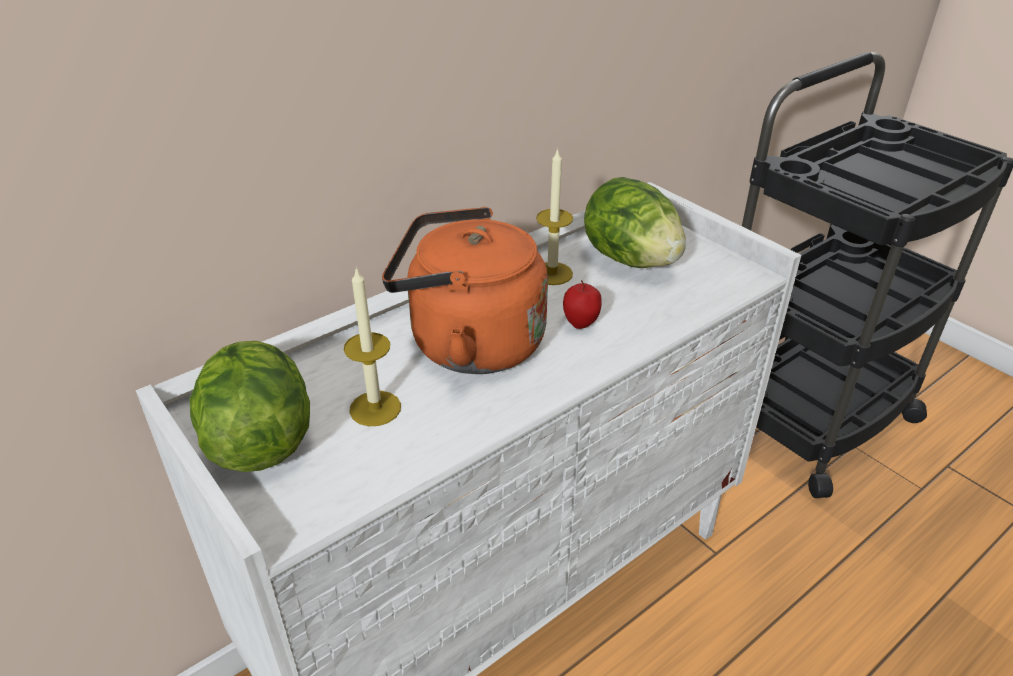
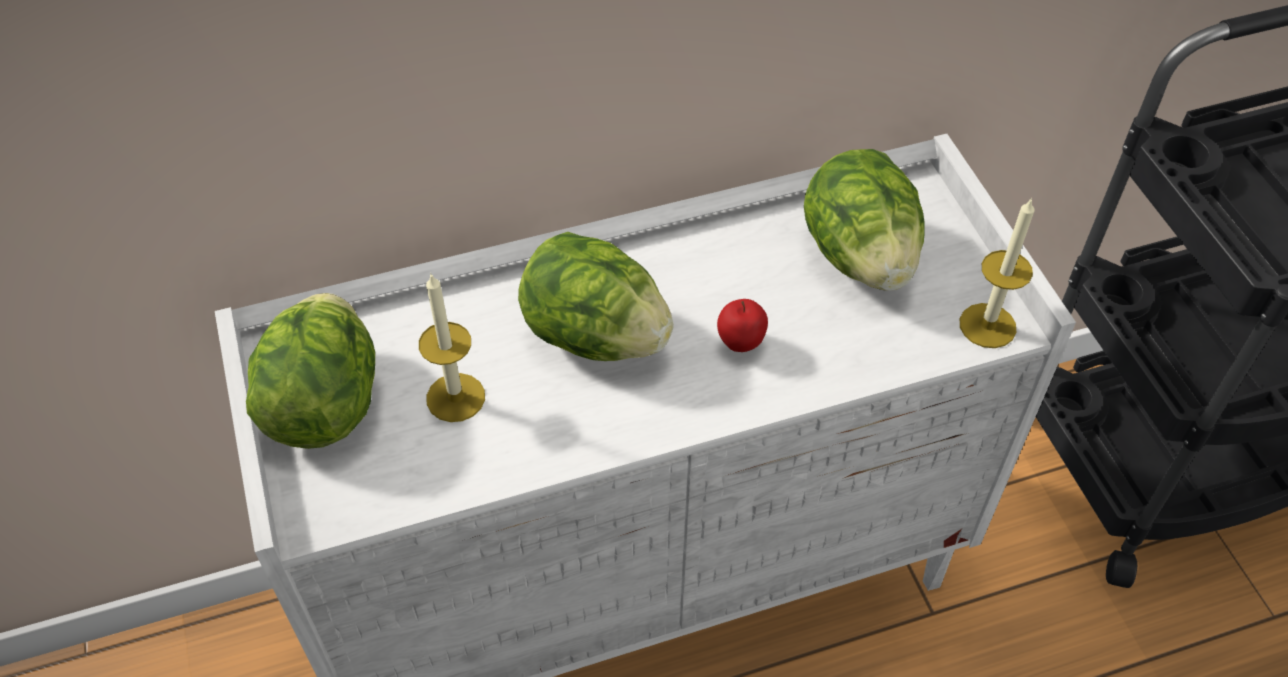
camera: 20 degrees right, 15 degrees up
(468, 343) = (595, 335): orange kettle -> lettuce
(552, 273) = (746, 252): candle -> candle (987, 325)

